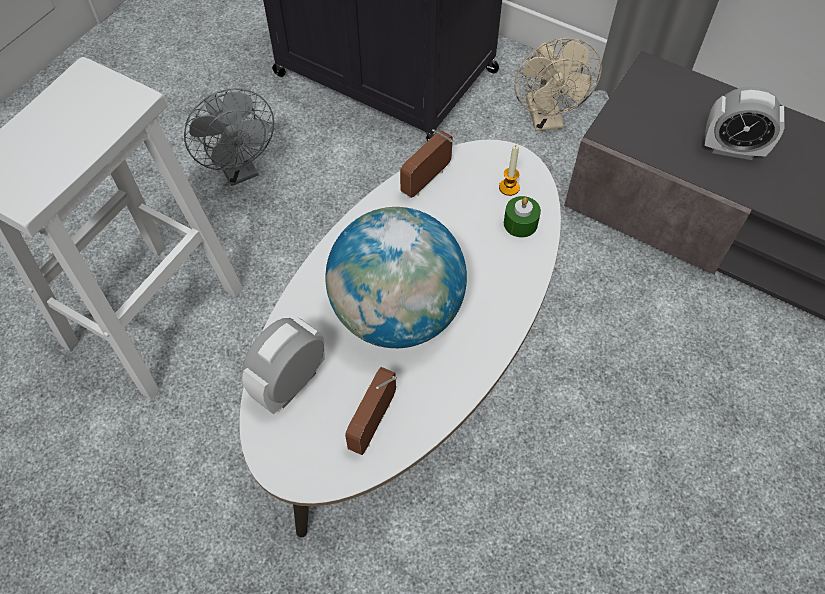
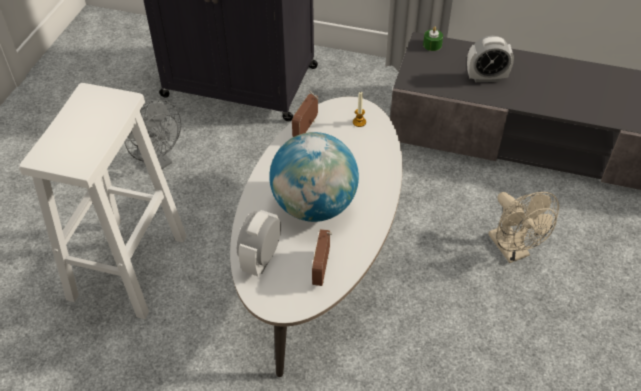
camera: 15 degrees left, 10 degrees down
(520, 223) = (373, 141): green candle -> green candle (432, 45)
(546, 119) = (359, 91): beige fan -> beige fan (513, 250)

